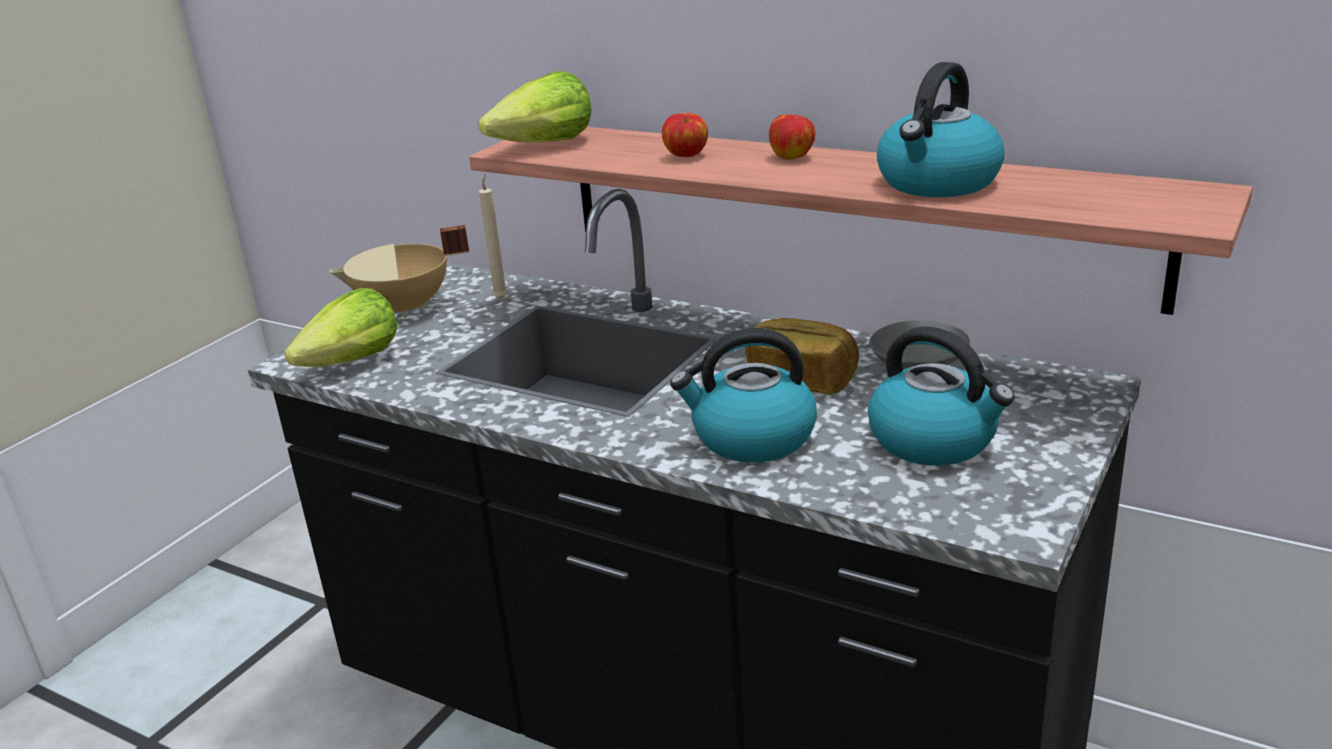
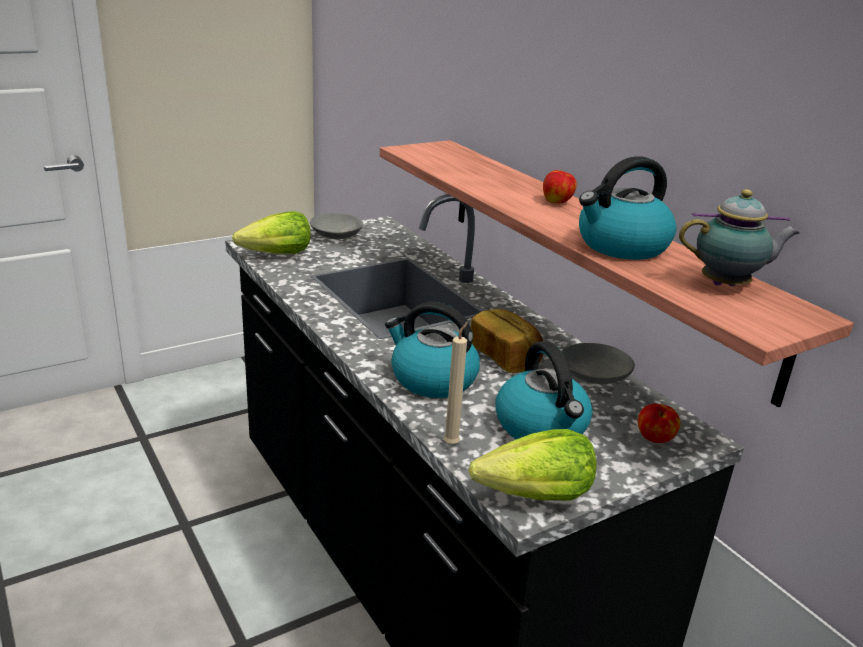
camera: 25 degrees right, 0 degrees up
(405, 309) = (337, 235): beige cooking pot -> grey bowl
(501, 298) = (394, 247): beige candle -> beige candle (452, 443)
(545, 145) = (428, 153): lettuce -> lettuce (536, 496)
(686, 156) = (495, 182): apple -> apple (655, 439)
(1100, 188) = (728, 286): none -> teapot

